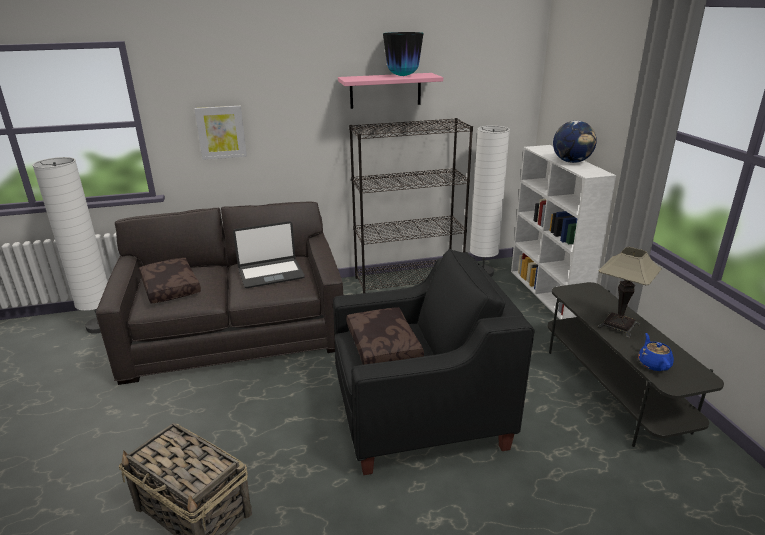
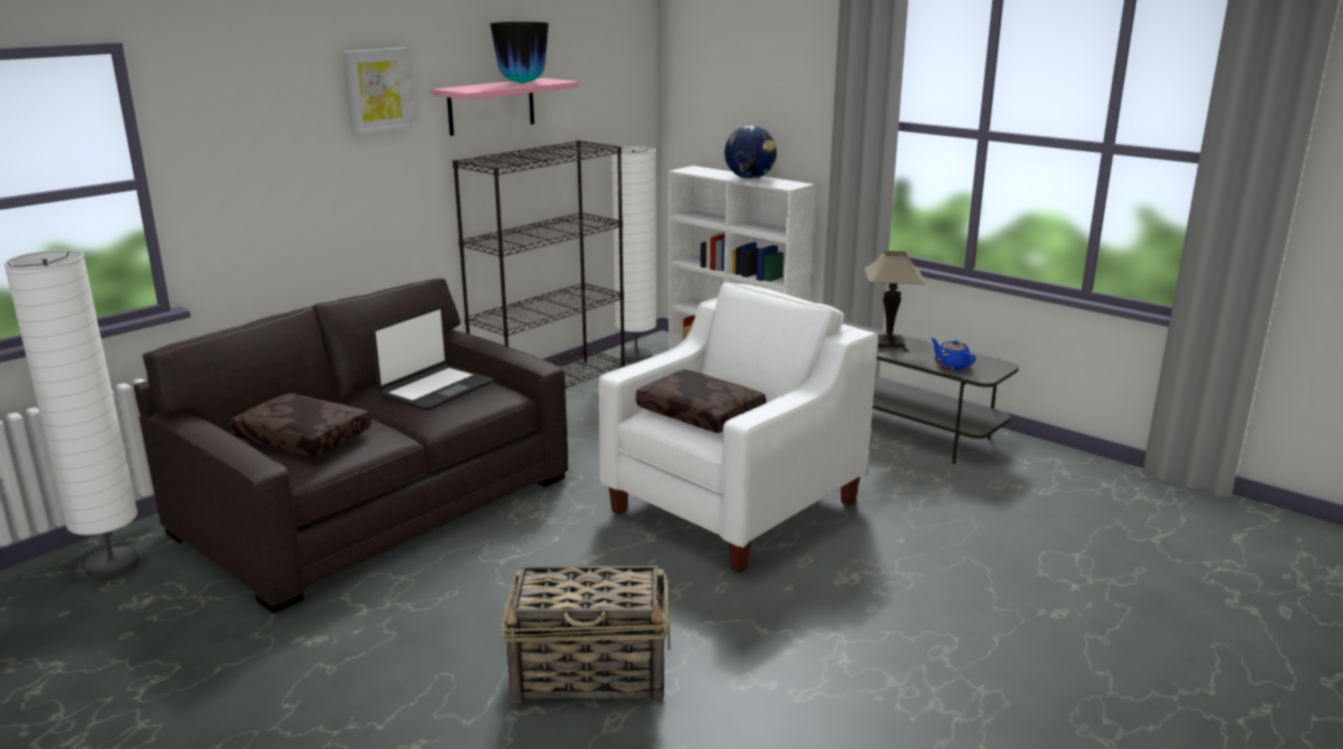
camera: 35 degrees left, 5 degrees down
(221, 132) = (274, 187): picture -> picture (377, 90)
(420, 416) = (735, 507): black armchair -> white armchair

